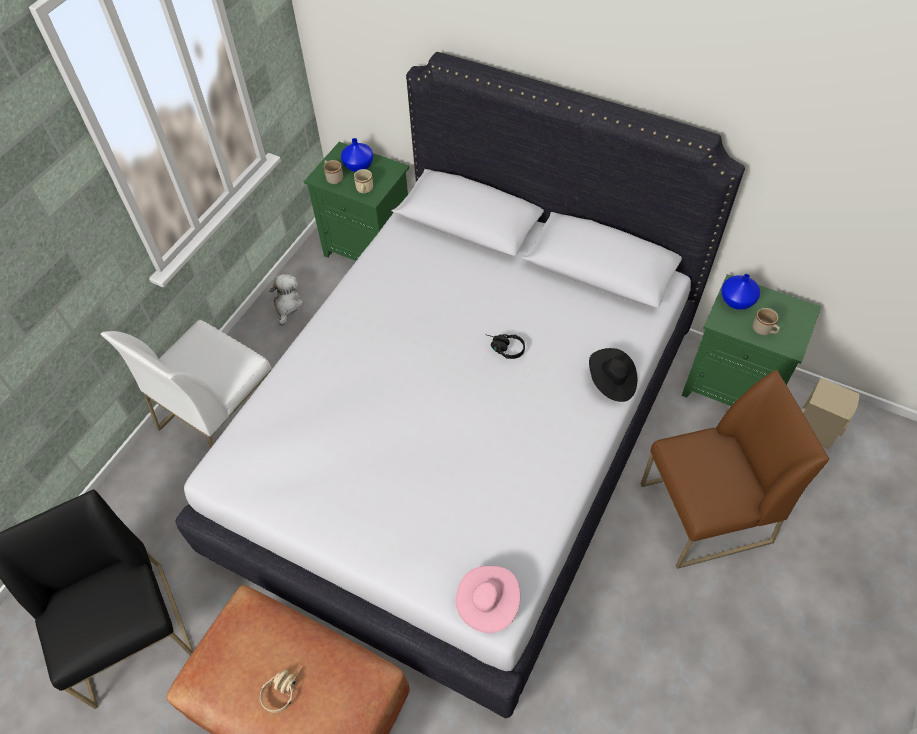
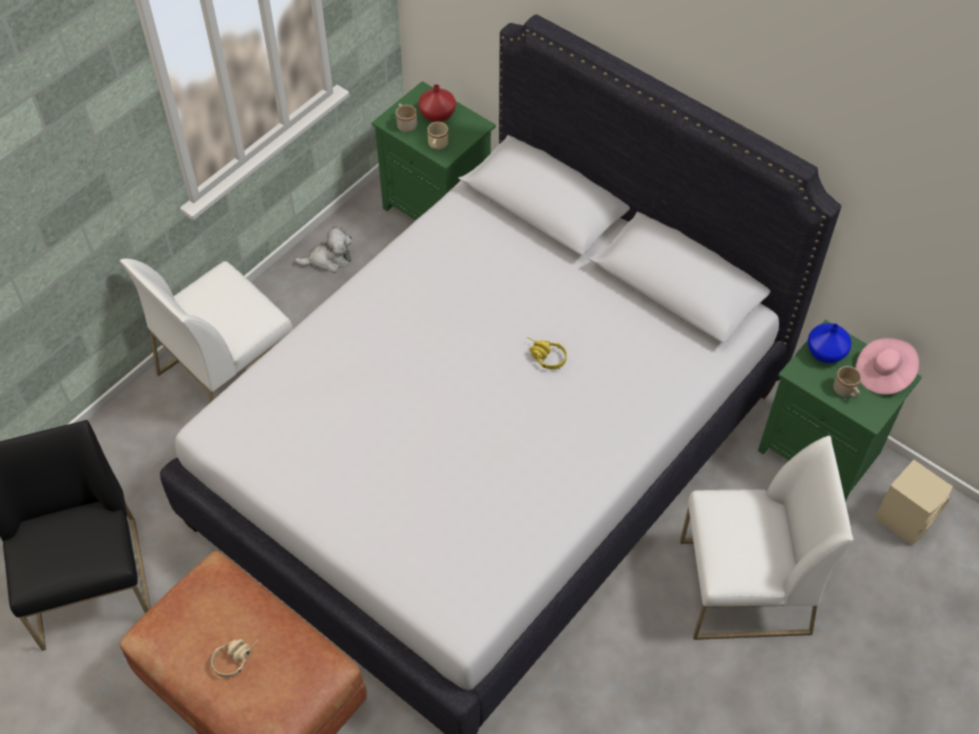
camera: 10 degrees right, 0 degrees up
(287, 305) = (329, 259): plush toy -> plush toy turned 60 degrees clockwise
(358, 166) = (436, 115): blue vase -> red vase
(487, 603) = (455, 613): pink hat -> pink hat (883, 374)
(503, 348) = (543, 356): black headphones -> yellow headphones
(611, 382) = (651, 416): black hat -> none
(704, 514) = (743, 588): brown chair -> white chair

